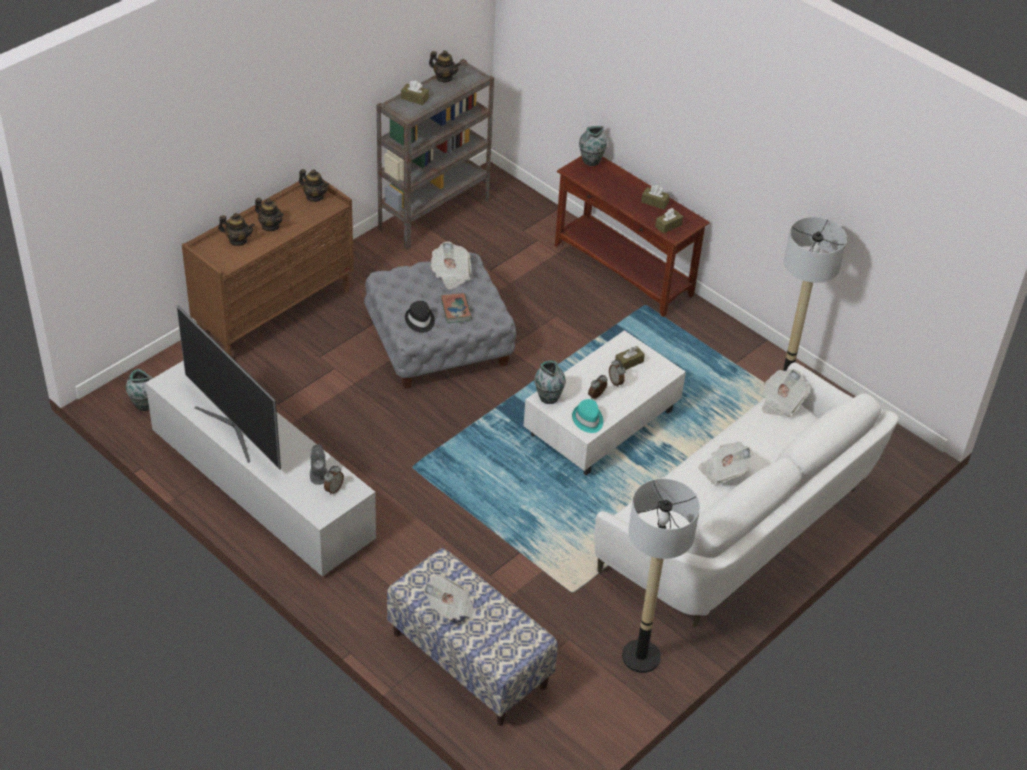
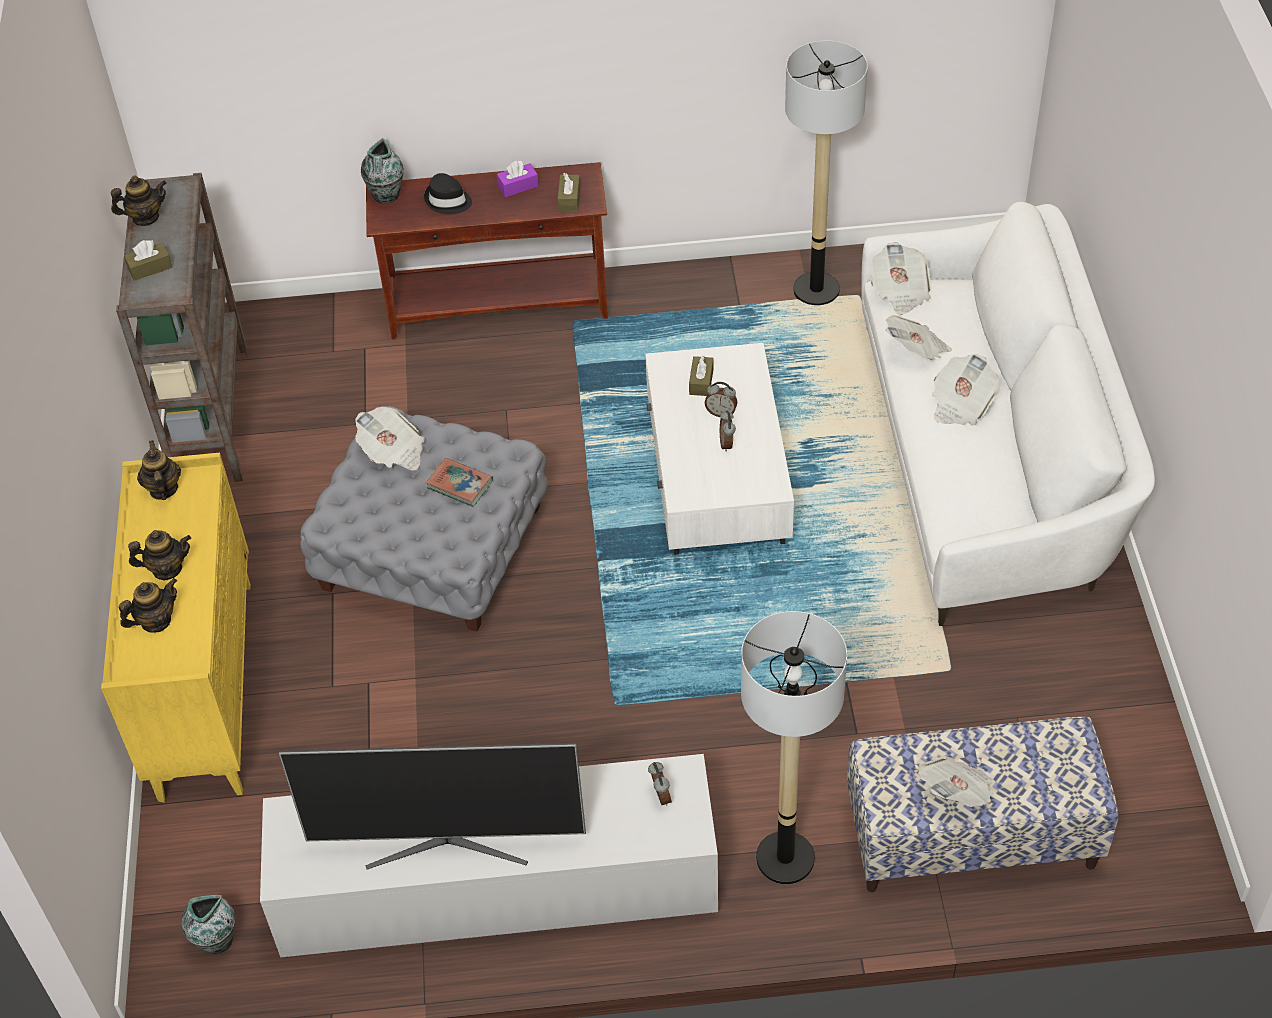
camera: 45 degrees left, 5 degrees up
(275, 314) = (206, 687): brown cabinet -> yellow cabinet
(314, 196) = (163, 489): teapot -> teapot turned 90 degrees counterclockwise
(318, 474) = (620, 797): grey speaker -> none
(420, 321) = (441, 531): black hat -> black hat (448, 201)
(548, 397) = (685, 489): vase -> none
(587, 420) = (756, 476): turquoise hat -> none
(640, 656) = (1095, 666): floor lamp -> floor lamp (785, 858)
(654, 202) = (518, 186): brown tissue box -> purple tissue box
(743, 432) = (917, 350): none -> newspaper

